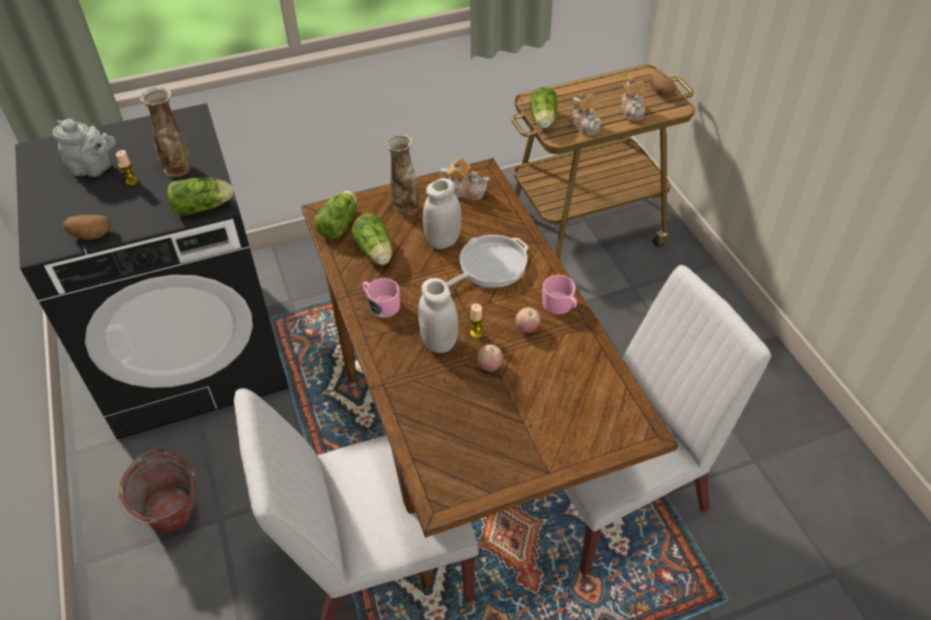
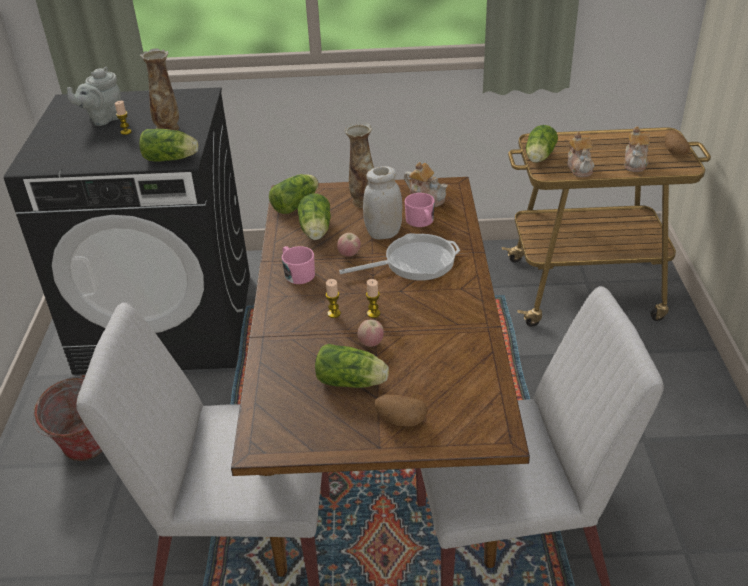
camera: 20 degrees right, 10 degrees down
(91, 235) = (70, 164): potato -> potato (400, 420)
(94, 169) = (103, 119): grey teapot -> grey teapot turned 105 degrees clockwise
(439, 342) = (334, 313): white jar -> candle
(493, 411) = (353, 382): none -> lettuce
(527, 328) = (425, 320): apple -> apple (349, 254)
(560, 306) = (469, 307): pink mug -> pink mug (421, 221)

